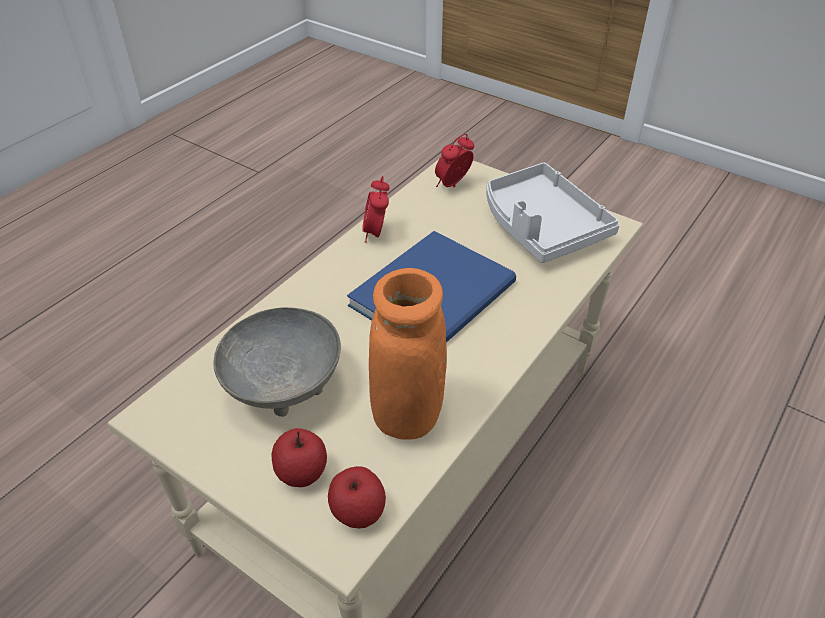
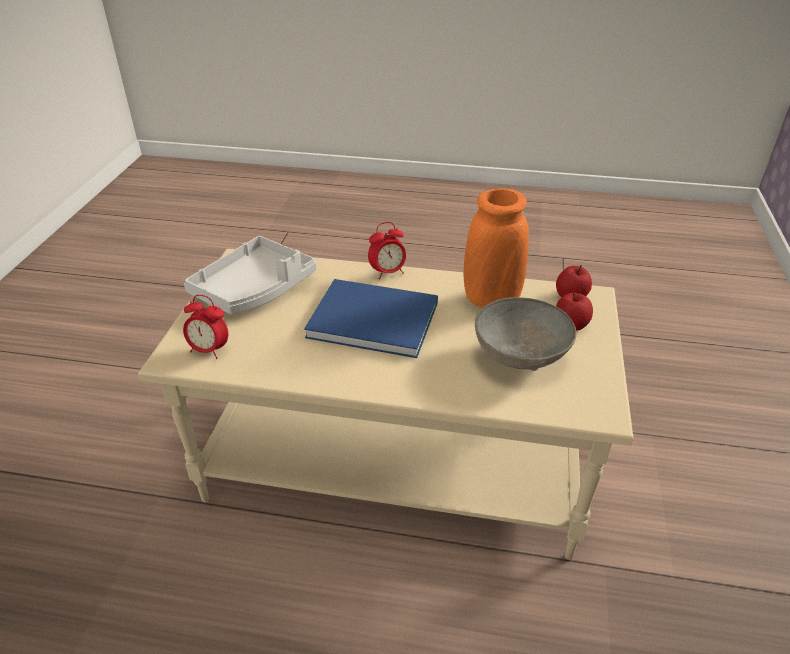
camera: 115 degrees left, 5 degrees down
(376, 233) = (312, 374): alarm clock -> alarm clock (387, 272)

